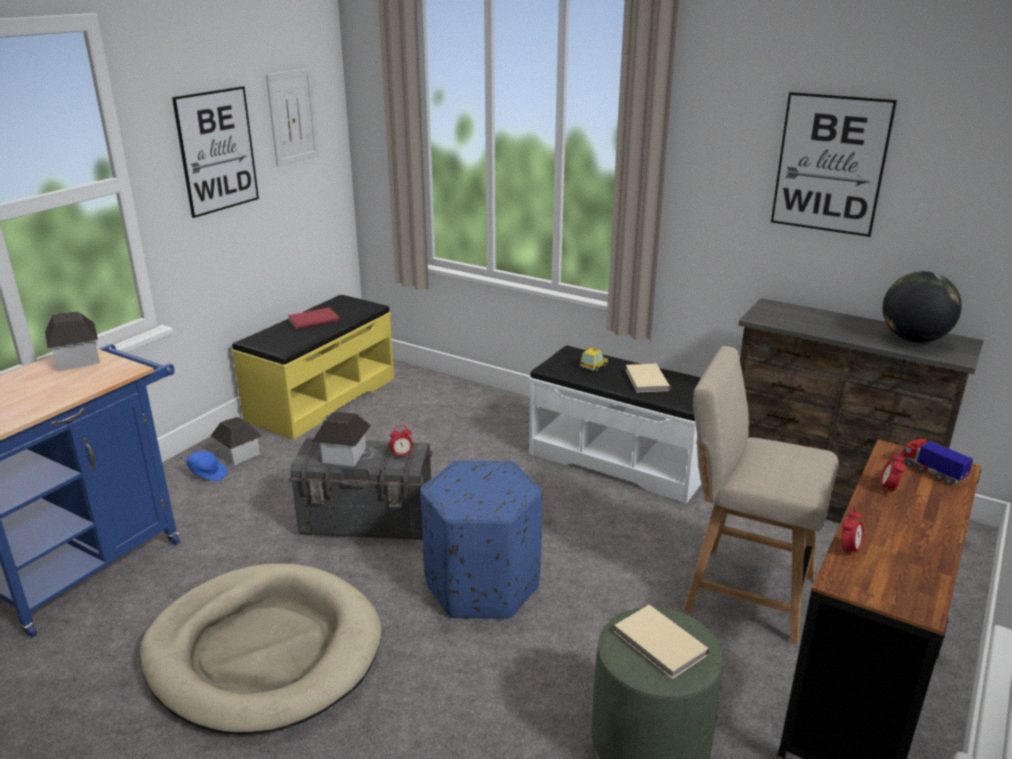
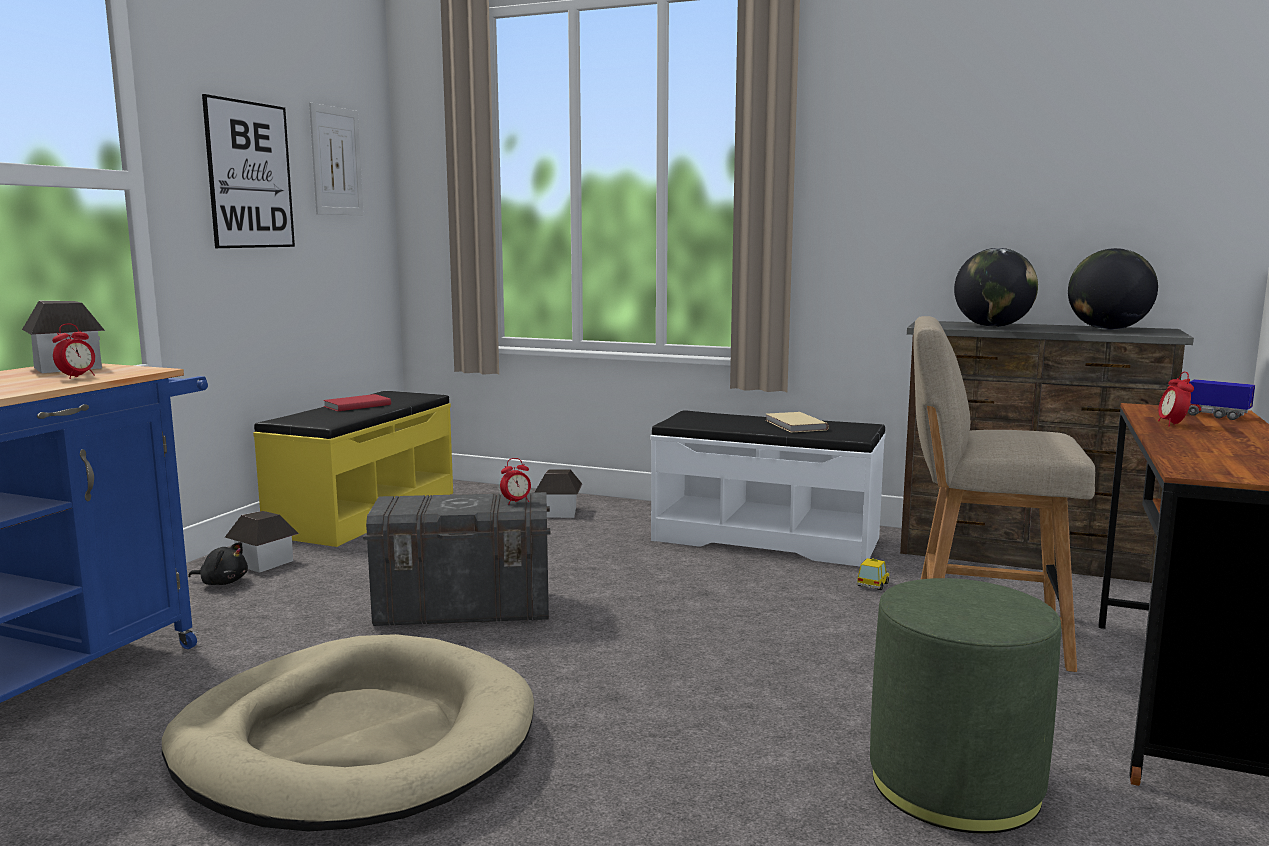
camera: 10 degrees left, 15 degrees down
(207, 474) = (222, 582): blue cap -> black plush toy
(344, 455) = (437, 505): toy house -> toy house (558, 512)
(483, 586) = (647, 653): blue ottoman -> none
(594, 366) = (726, 420): toy car -> toy car (873, 584)
(659, 644) = (966, 603): beige book -> none
(815, 324) = (992, 326): none -> globe
(830, 164) = (980, 157): picture -> none
(849, 551) = (1178, 455): alarm clock -> alarm clock (77, 377)

